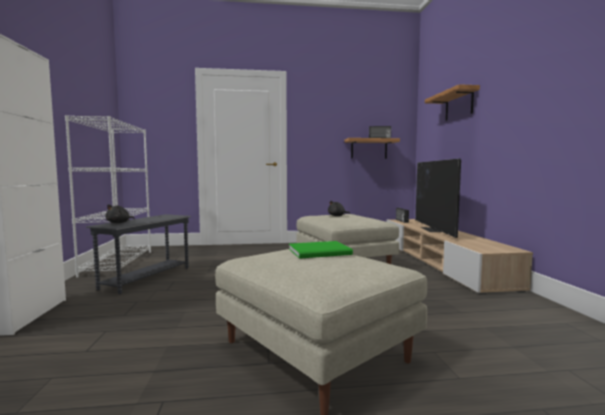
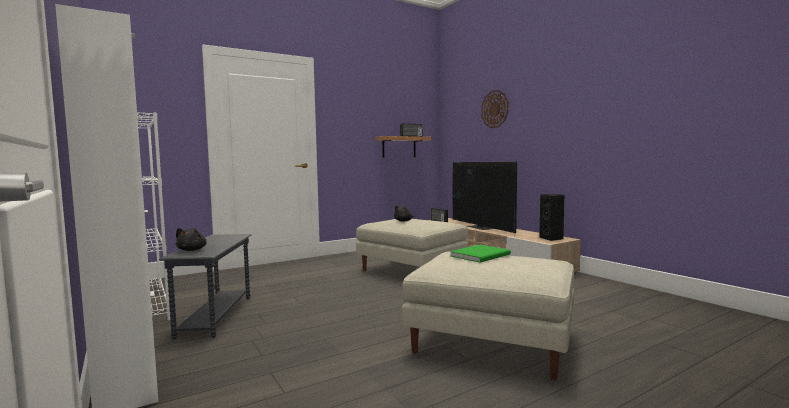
camera: 25 degrees left, 0 degrees up
(459, 105) = (495, 109): shelf -> wall clock
(494, 247) = (552, 238): none -> black speaker

